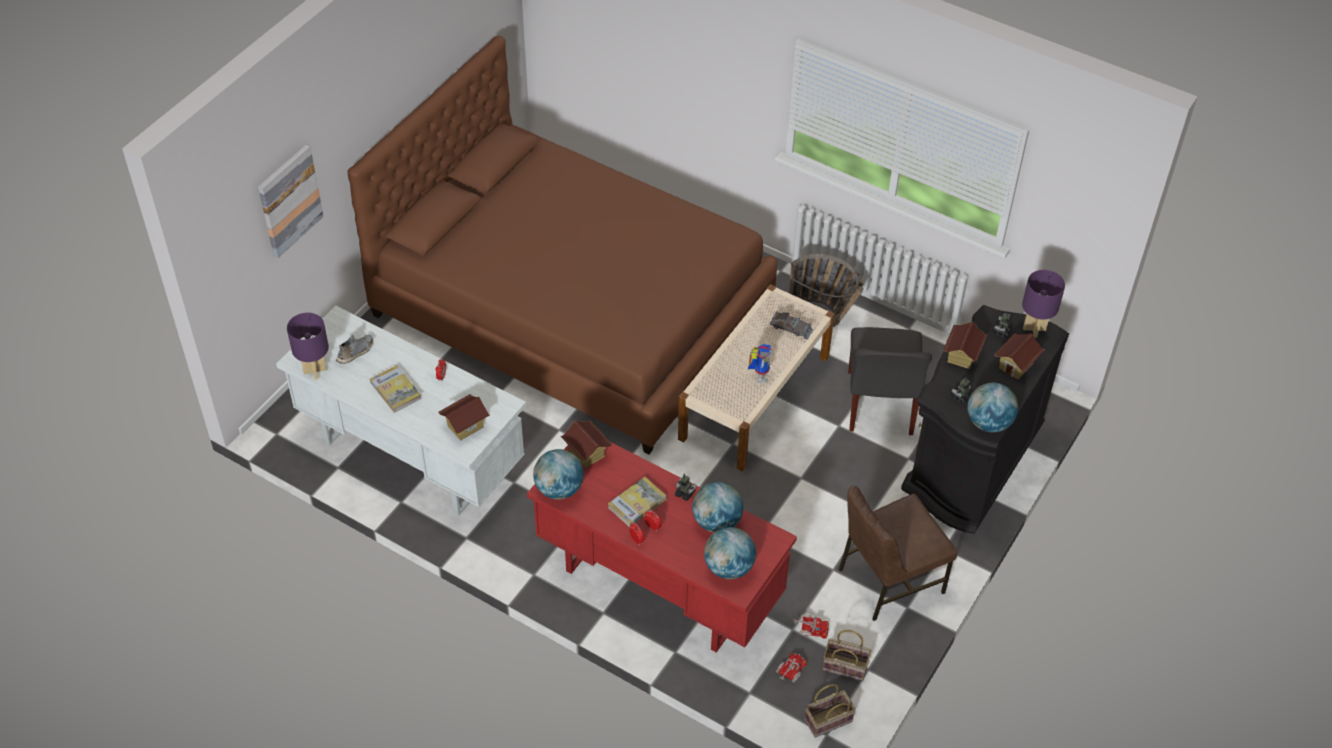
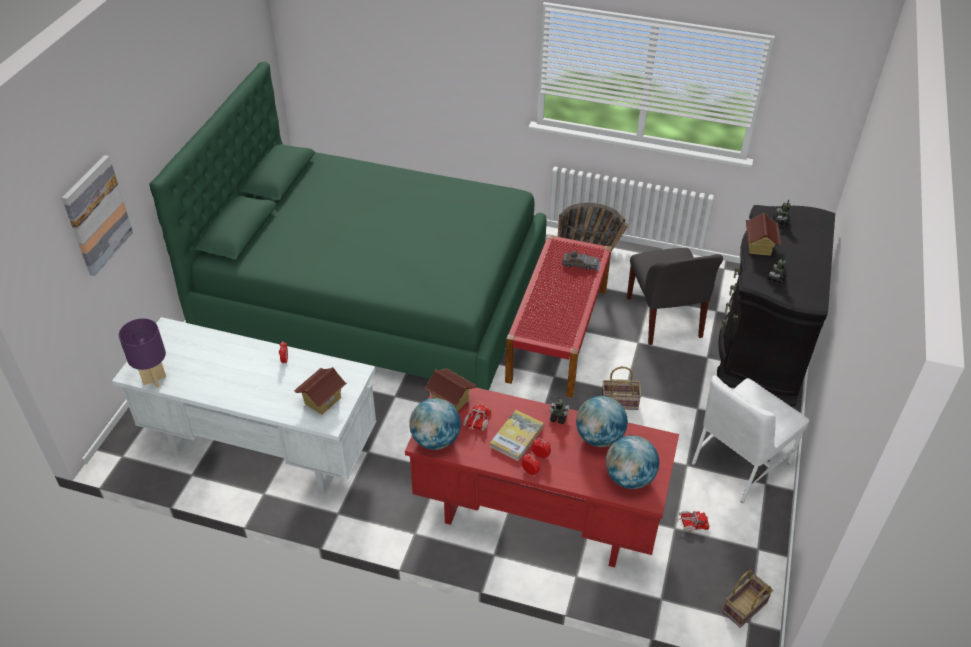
camera: 15 degrees left, 5 degrees down
(356, 352) = (192, 355): grey shoe -> none
(395, 390) = (242, 382): book -> none
(572, 309) = (373, 294): brown bed -> green bed
(754, 397) = (557, 334): beige bench -> red bench
(759, 374) = (569, 306): toy robot -> none
(790, 672) = (689, 569): toy truck -> toy truck (477, 423)
(846, 666) = (737, 551): basket -> basket (620, 401)
(888, 580) = (738, 463): brown chair -> white chair
(988, 423) = (810, 295): globe -> none
(1016, 366) = (807, 245): toy house -> none
(1034, 329) = (806, 215): purple table lamp -> none

